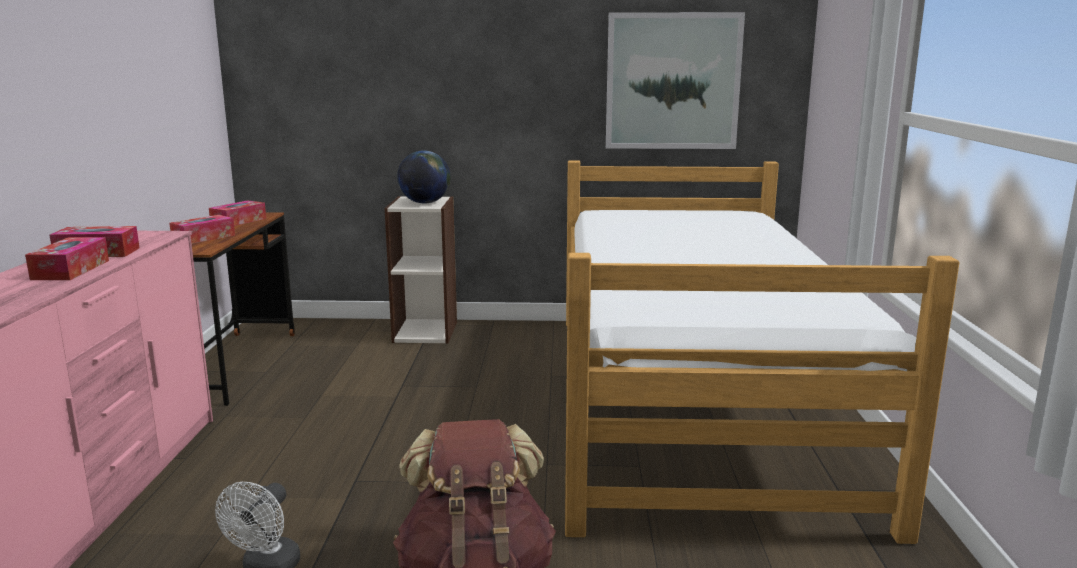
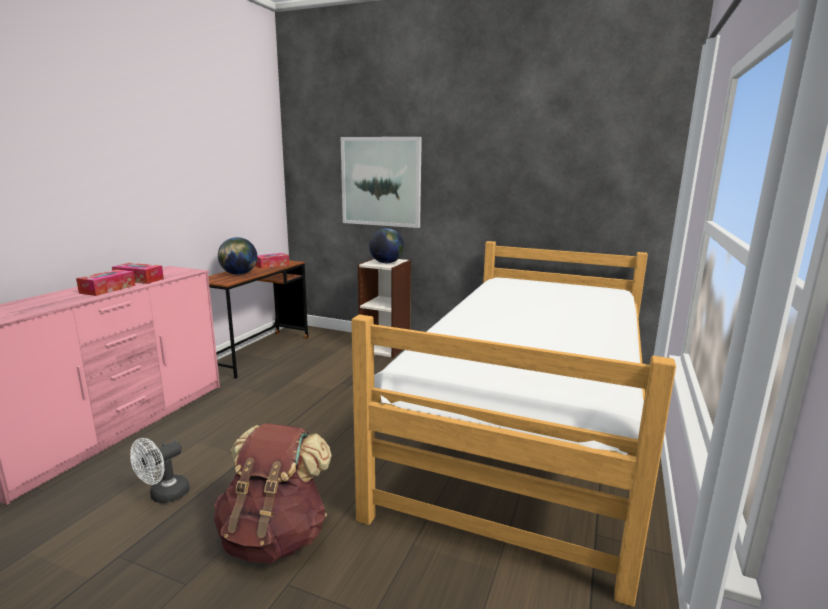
camera: 20 degrees right, 0 degrees up
(203, 238) = (239, 274): tissue box -> globe
(672, 81) = (568, 187): picture -> picture (381, 182)

